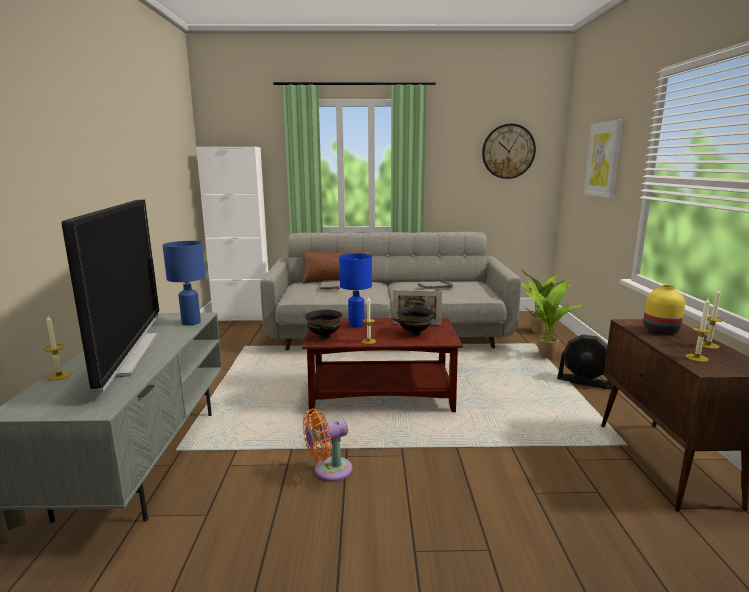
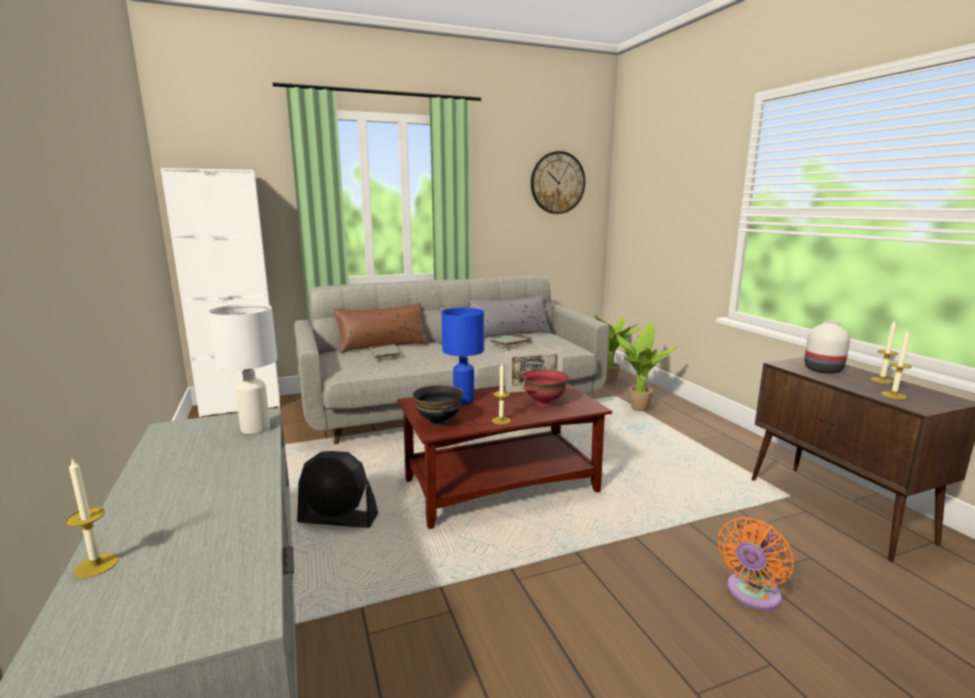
camera: 20 degrees left, 0 degrees up
(127, 355) = (196, 500): television -> none
(190, 322) = (254, 428): blue table lamp -> white table lamp
(329, 471) = (512, 606): orange fan -> orange fan (751, 595)
(414, 333) = (544, 402): black bowl -> red bowl
(445, 280) = (511, 334): none -> grey pillow
(584, 381) = (696, 432): black fan -> black fan (338, 519)
(603, 159) = (675, 191): picture -> none
(660, 330) = (822, 369): yellow vase -> white vase

